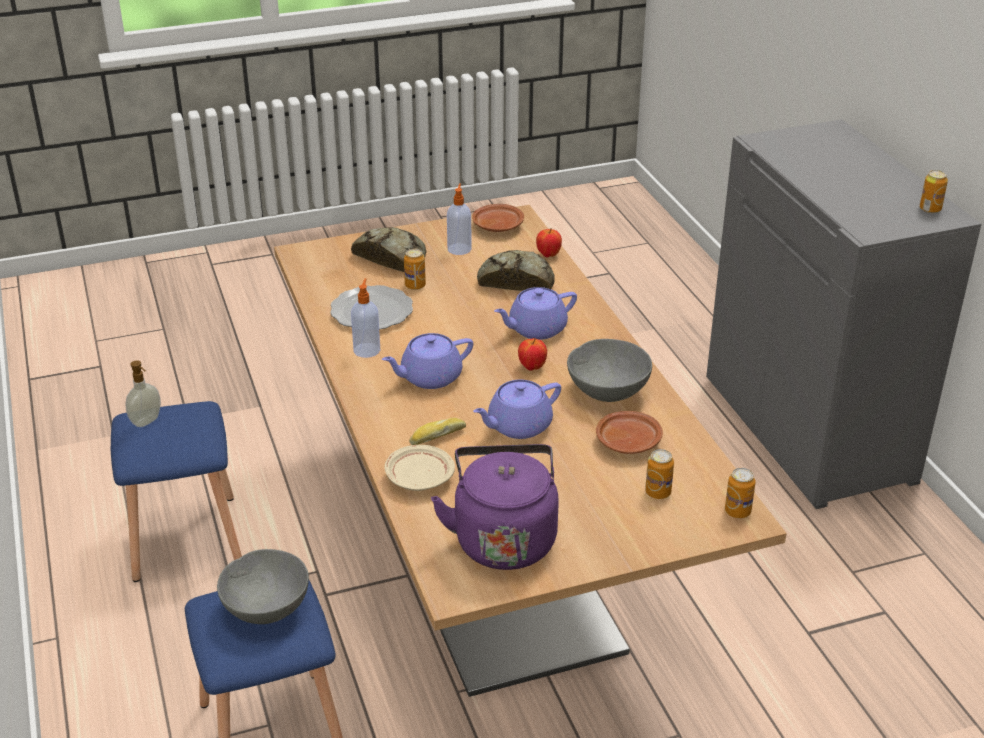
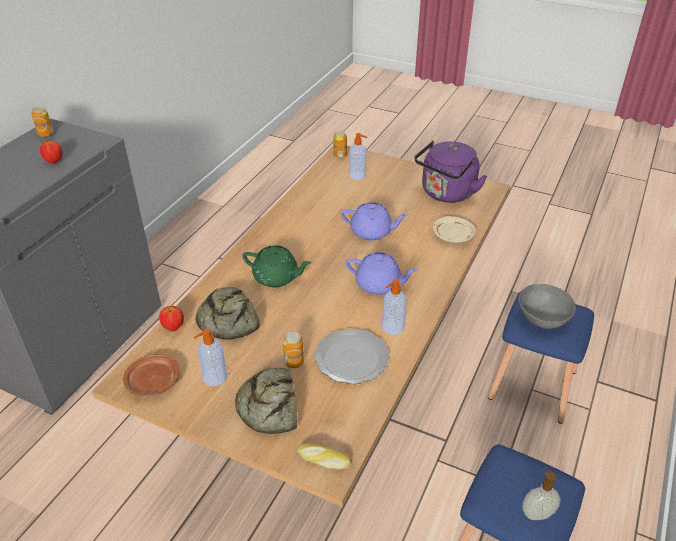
camera: 135 degrees left, 5 degrees up
(437, 436) = (419, 250): bread -> bread (323, 460)
(532, 367) = (317, 256): apple -> apple (54, 161)
(536, 329) = (277, 277): purple teapot -> green teapot
(607, 391) = (303, 223): grey bowl -> none
(628, 441) = (335, 198): brown plate -> none
(658, 492) = (357, 175): can -> soap dispenser

